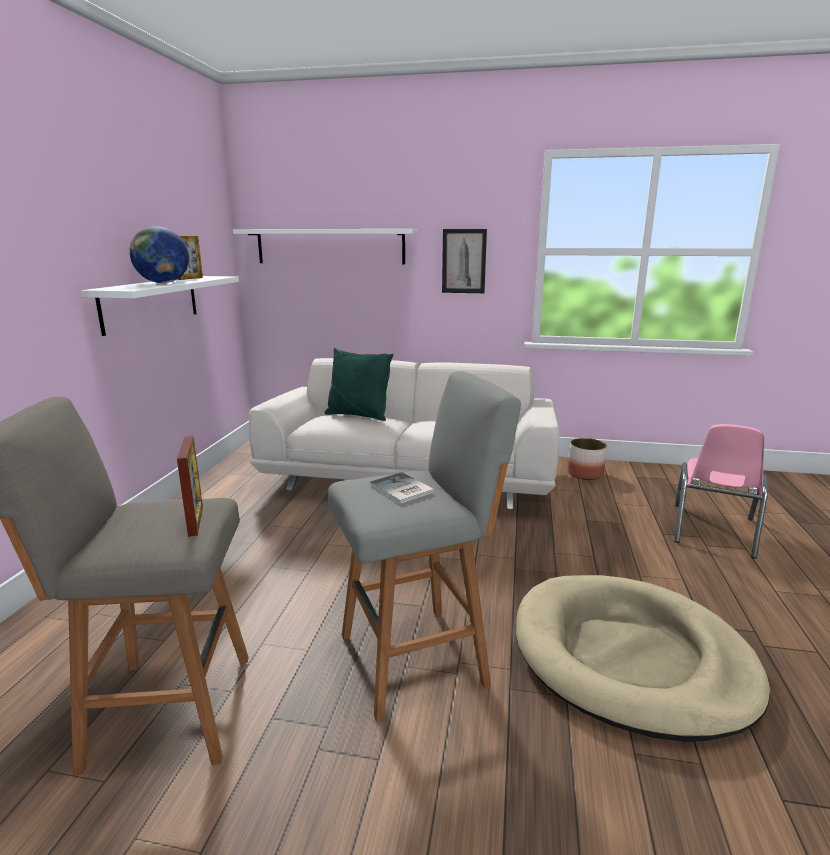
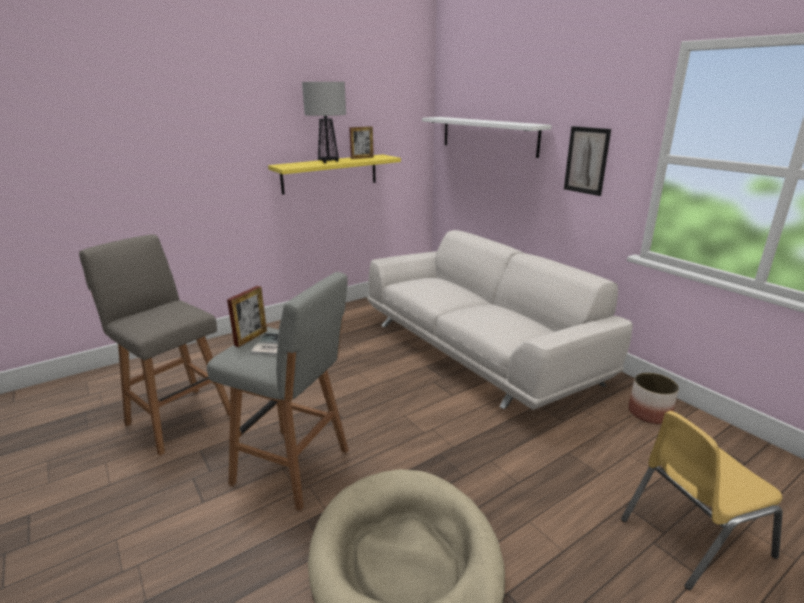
camera: 45 degrees right, 5 degrees up
(151, 303) = (330, 173): white shelf -> yellow shelf
(163, 283) = (328, 162): globe -> table lamp
(195, 521) = (170, 321): picture frame -> picture frame (251, 338)
(358, 415) = (444, 285): green pillow -> none
(712, 530) = (693, 536): pink chair -> yellow chair

